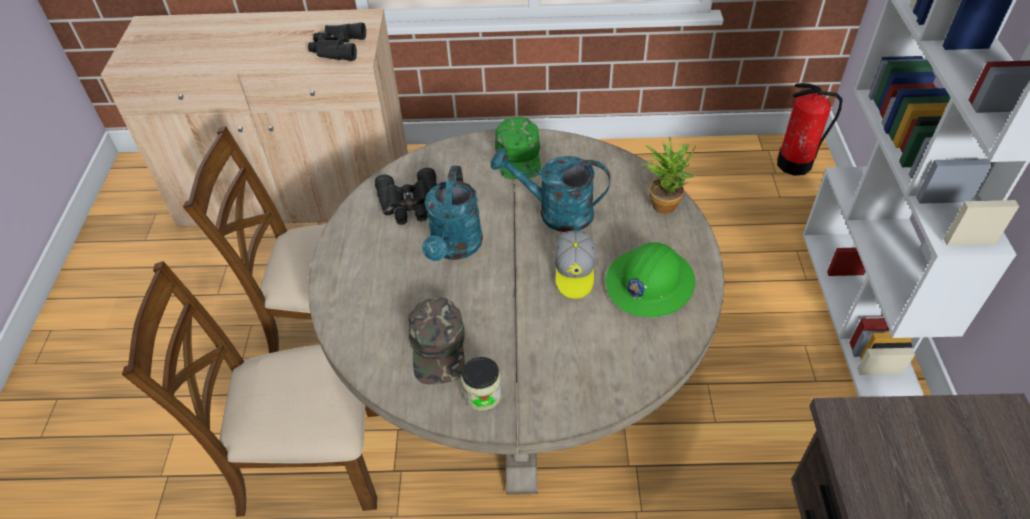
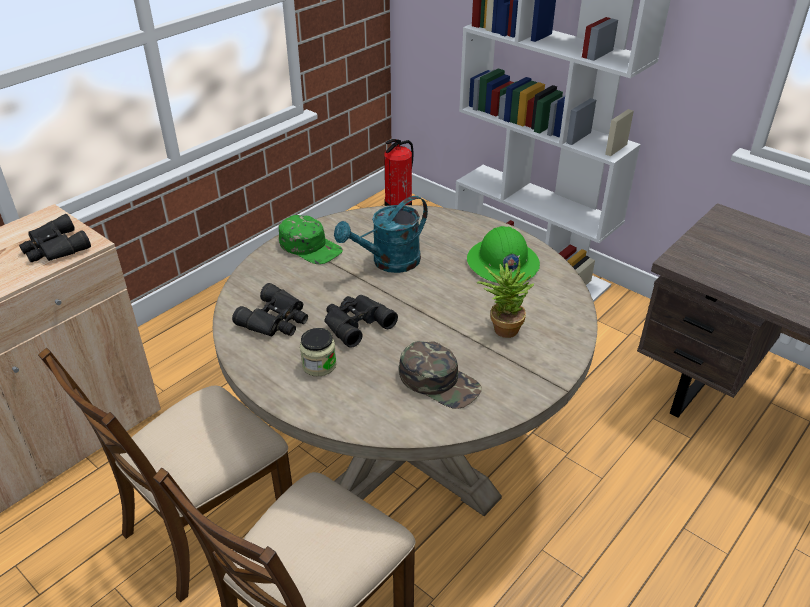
camera: 50 degrees left, 10 degrees down
(455, 248) = (355, 323): turquoise watering can -> black binoculars
(482, 394) = (508, 384): jar -> jar (319, 365)
(574, 272) = (453, 285): cap -> none
(664, 201) = (443, 219): potted plant -> potted plant (502, 327)

